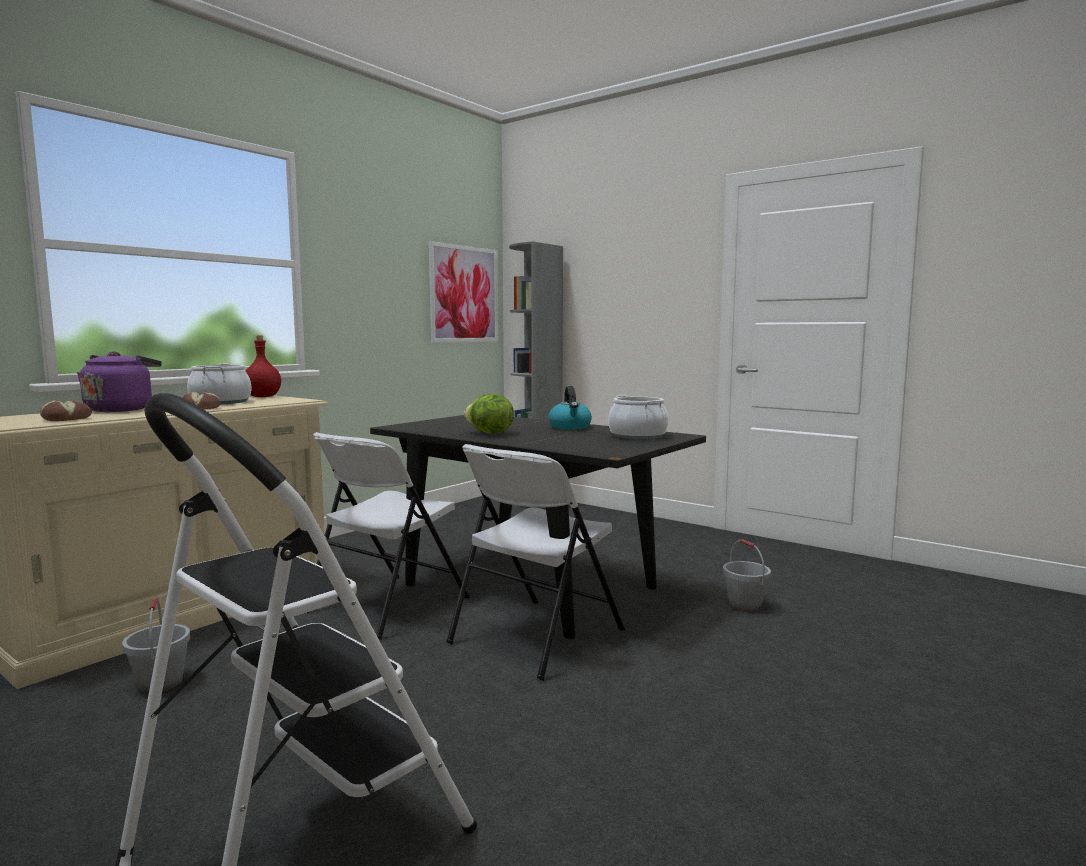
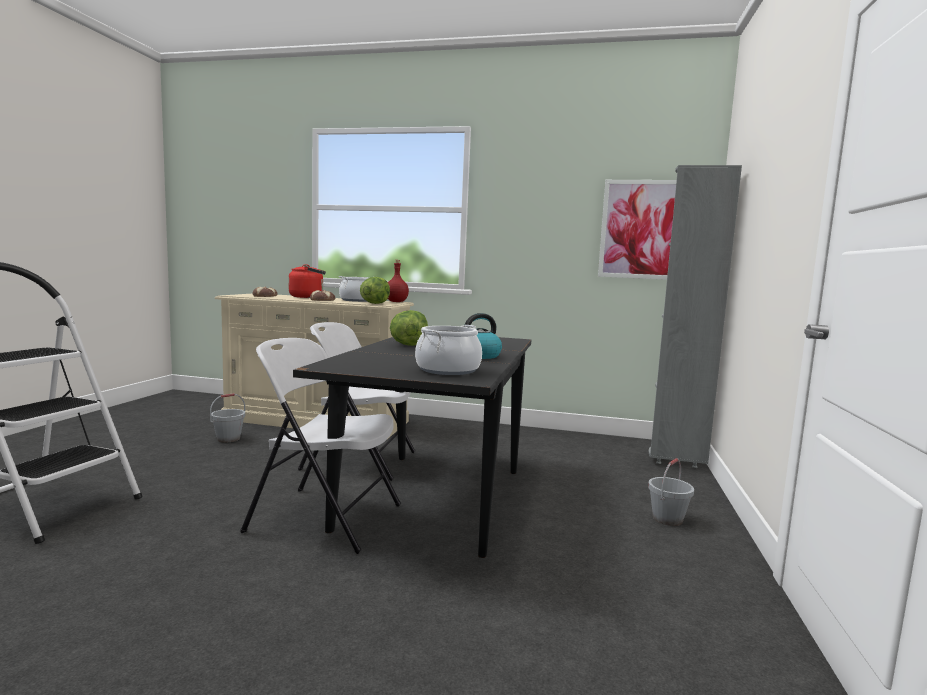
camera: 65 degrees right, 0 degrees up
(121, 409) = (308, 297): purple kettle -> red kettle
(285, 401) = (375, 303): none -> lettuce
(745, 605) = (476, 625): grey bucket -> grey bucket (667, 519)

